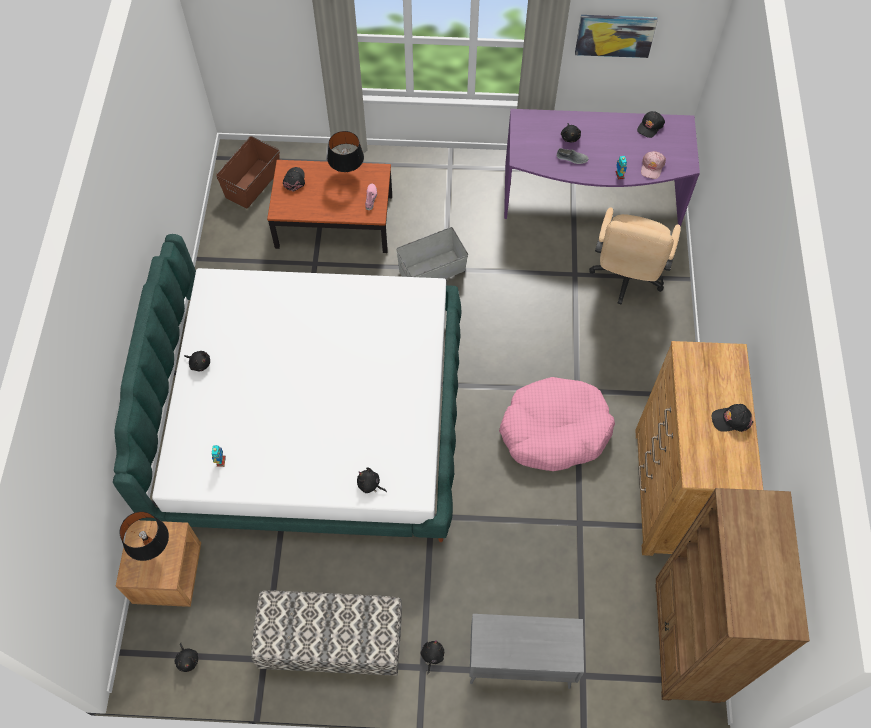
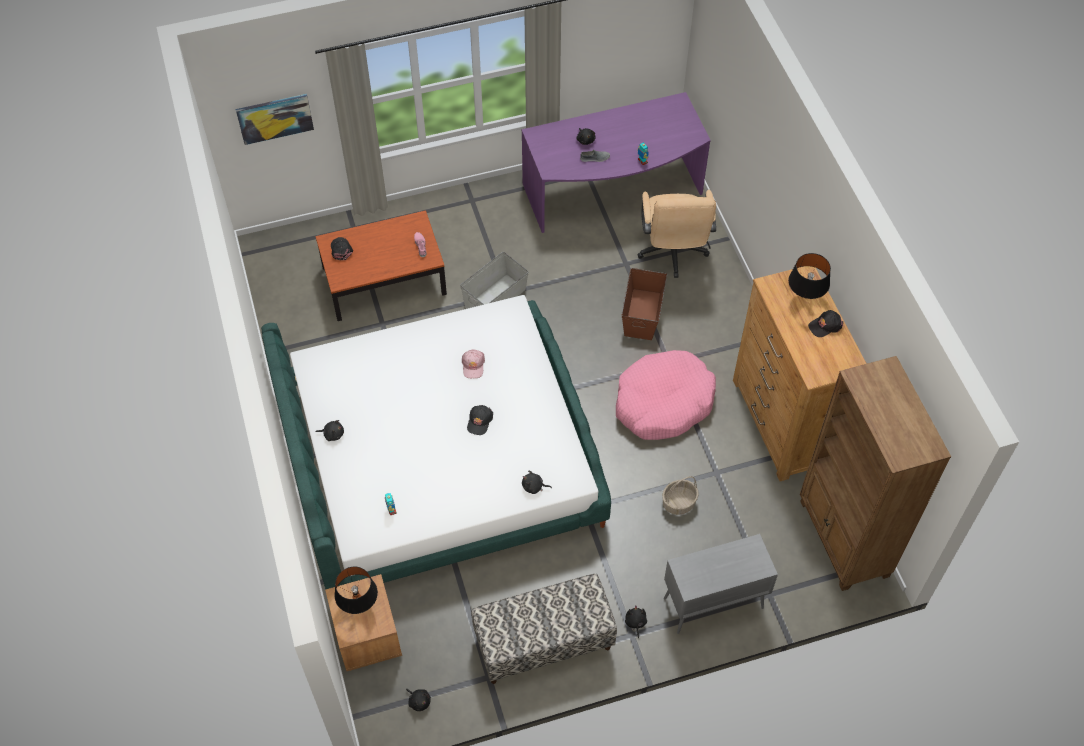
camera: 20 degrees left, 5 degrees down
(253, 183) = (289, 268): brown storage box -> brown storage box (642, 314)
(347, 173) = (388, 229): black table lamp -> black table lamp (804, 298)
(527, 542) = (678, 503): none -> basket
(615, 35) = (602, 39): picture -> picture (275, 118)
(650, 126) = (651, 112): black cap -> black cap (479, 421)
(652, 167) = (667, 146): pink cap -> pink cap (473, 365)

